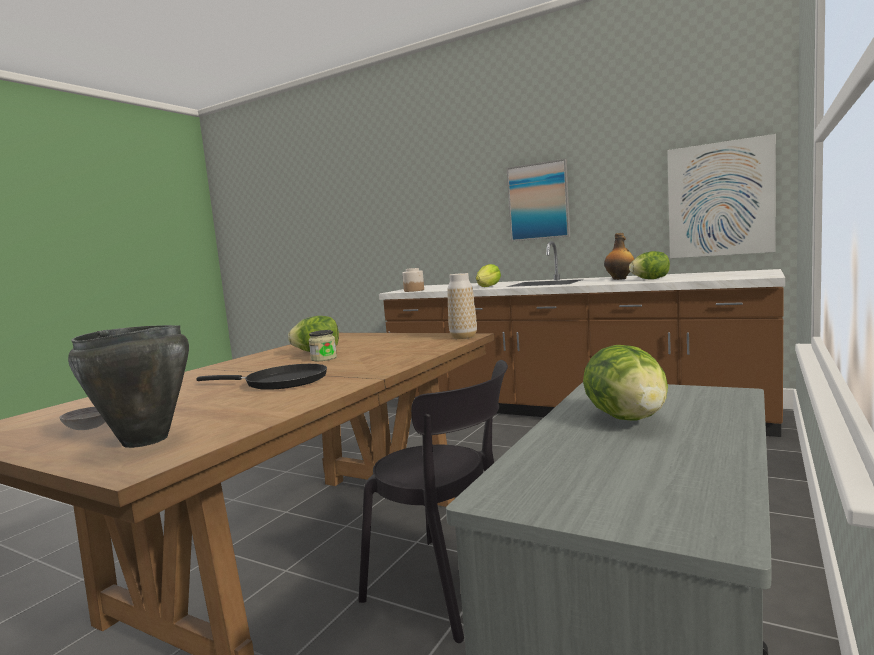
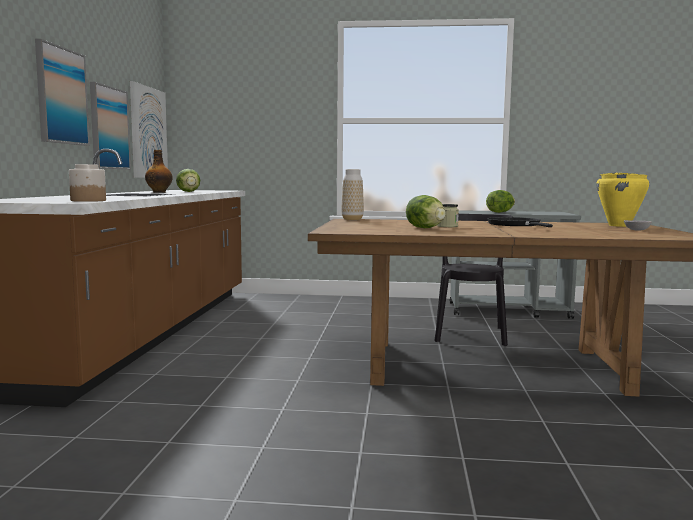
camera: 115 degrees left, 0 degrees up
(145, 440) = (619, 225): black cooking pot -> yellow cooking pot
(489, 286) = (130, 196): lettuce -> none
(616, 213) = (109, 128): none -> picture

